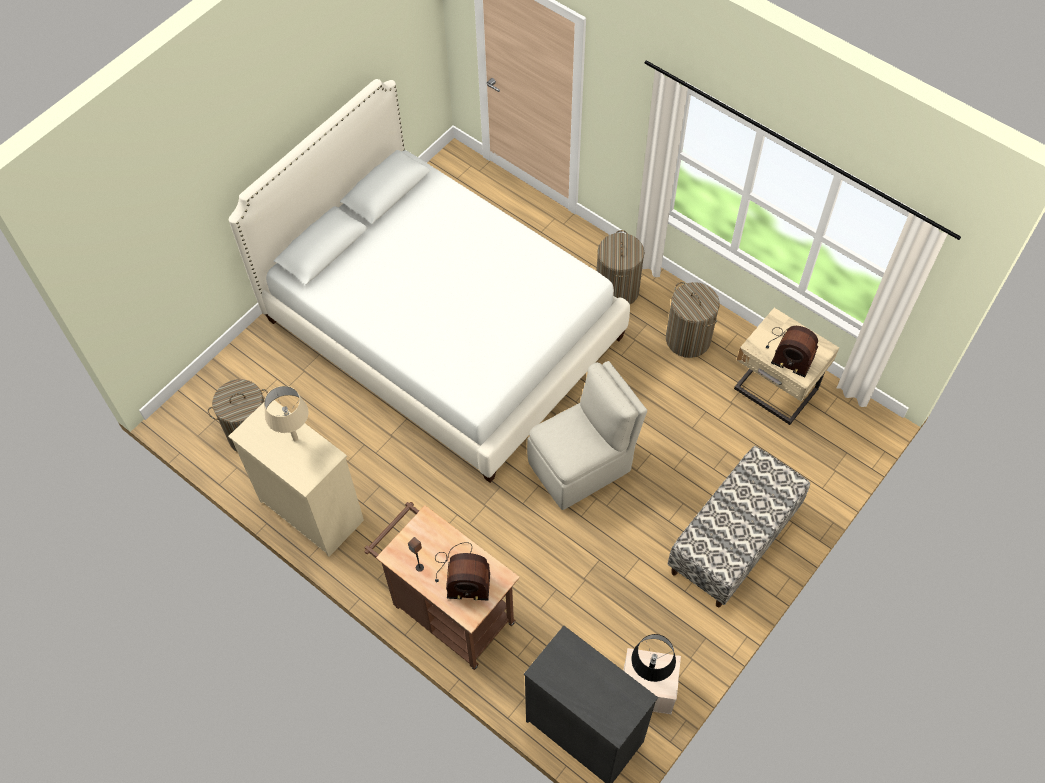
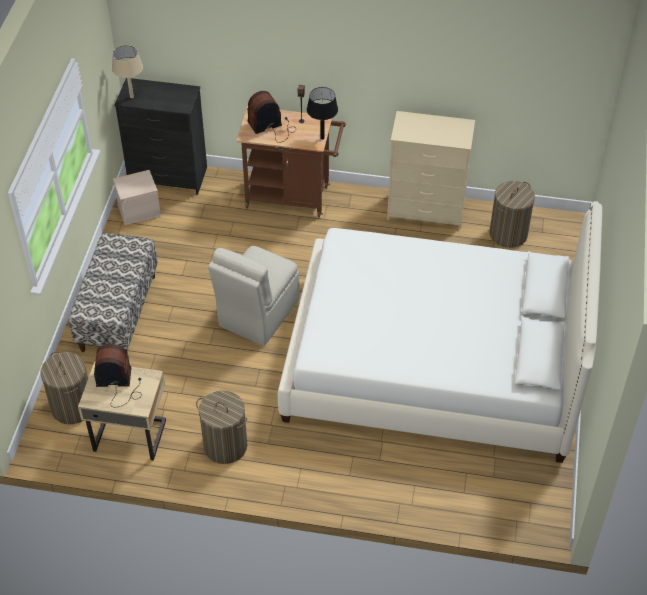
camera: 150 degrees right, 10 degrees down
(295, 439) = (431, 134): beige table lamp -> beige table lamp (131, 97)
(617, 290) = (311, 461): laundry basket -> laundry basket (72, 407)
(649, 676) = (135, 182): black table lamp -> black table lamp (322, 138)

